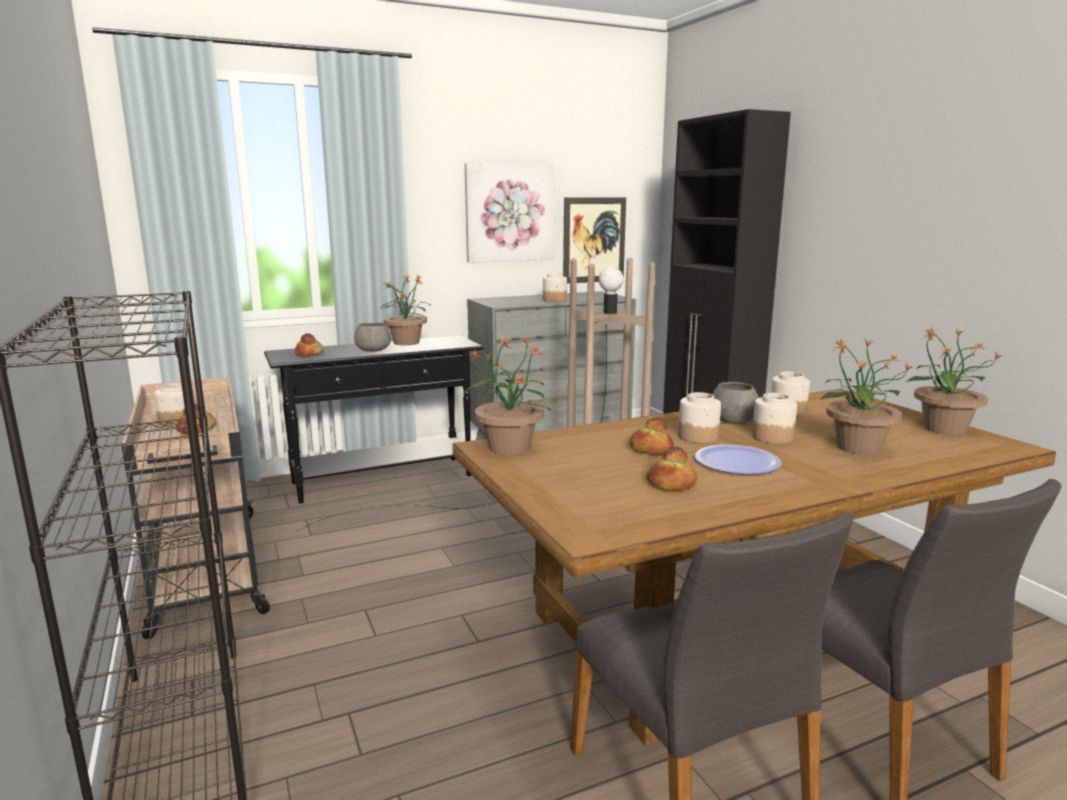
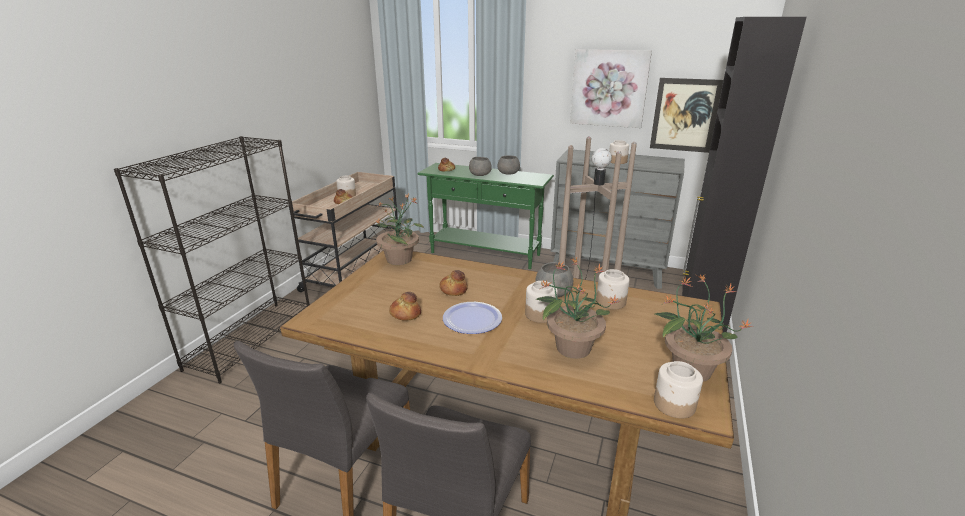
camera: 45 degrees right, 10 degrees up
(384, 479) = (485, 254): black console table -> green console table
(406, 342) = (509, 173): potted plant -> grey bowl
(698, 437) = (500, 294): jar -> jar (675, 404)

